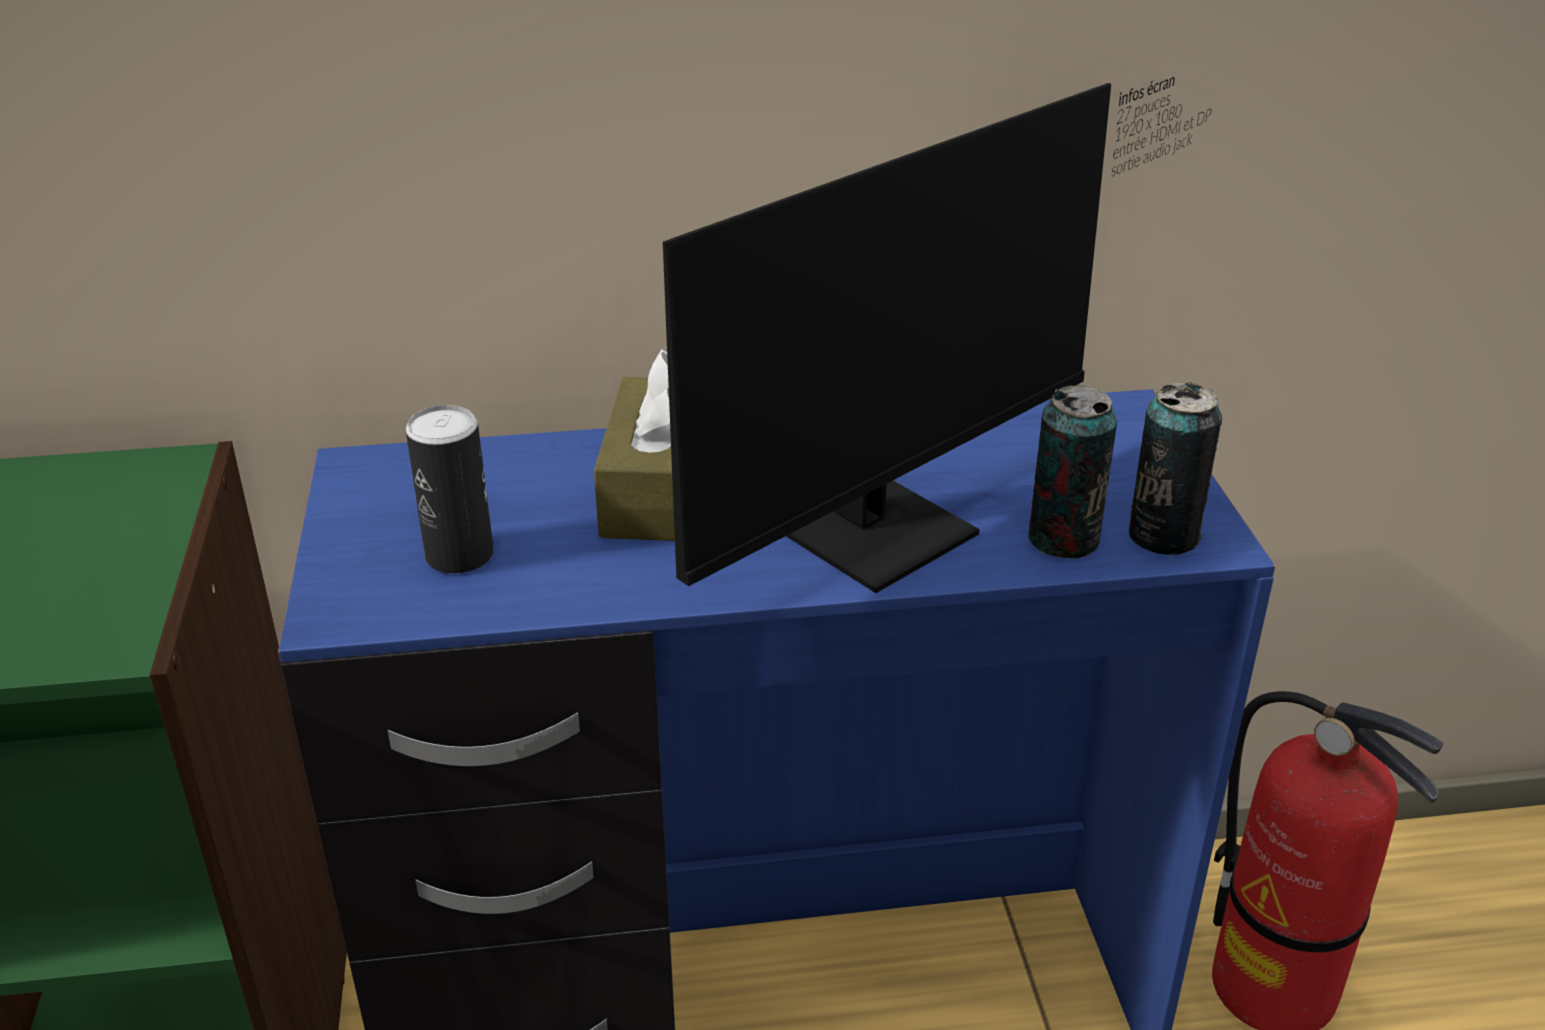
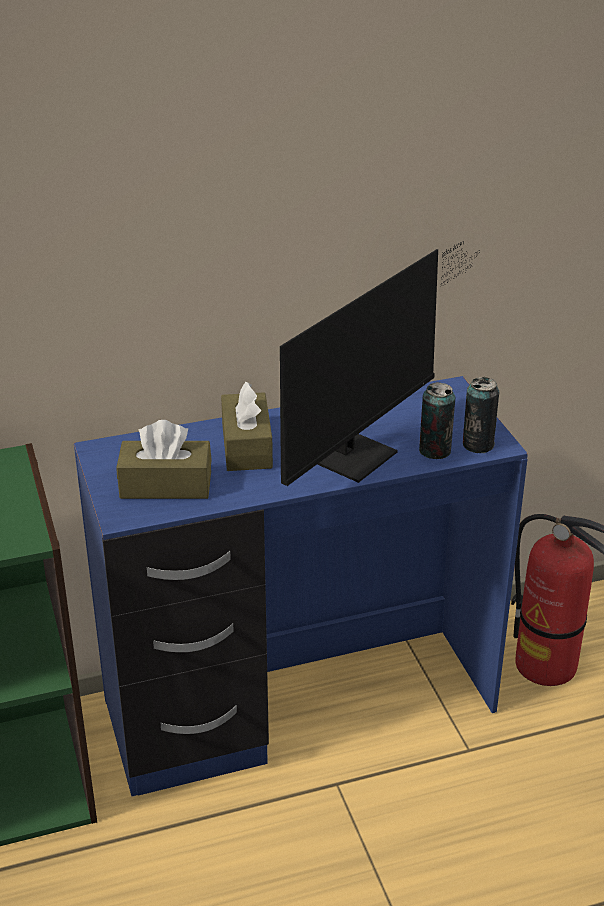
camera: 10 degrees left, 0 degrees up
(459, 555) = (166, 485): can -> brown tissue box

